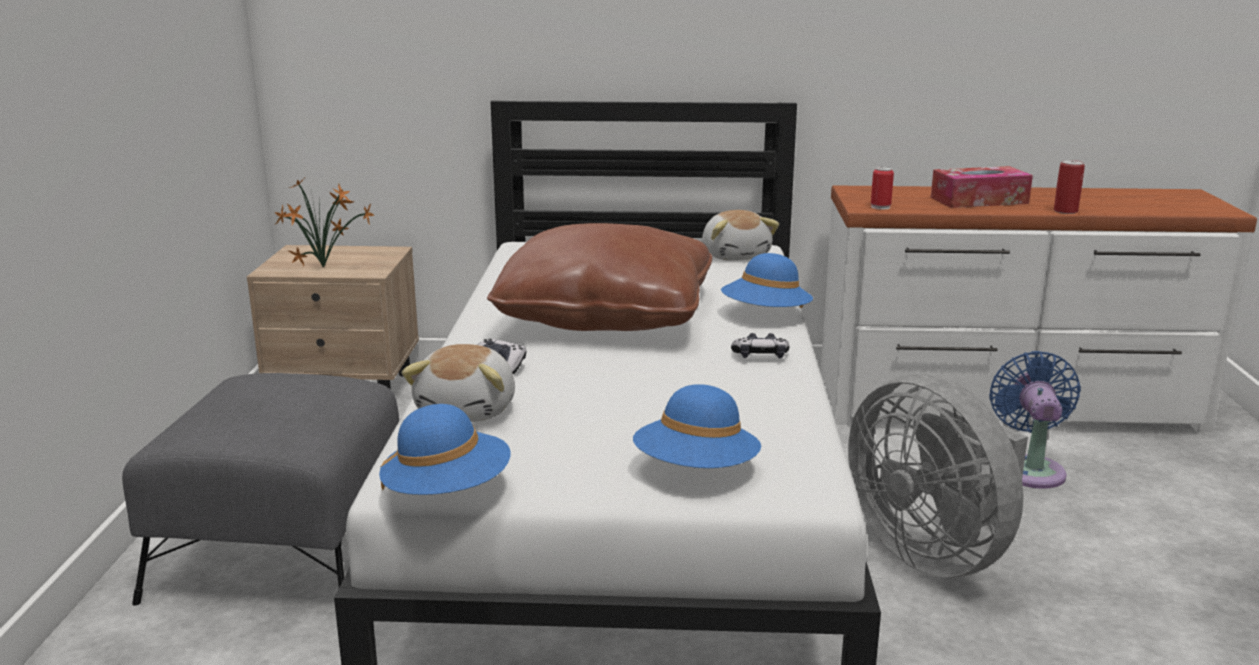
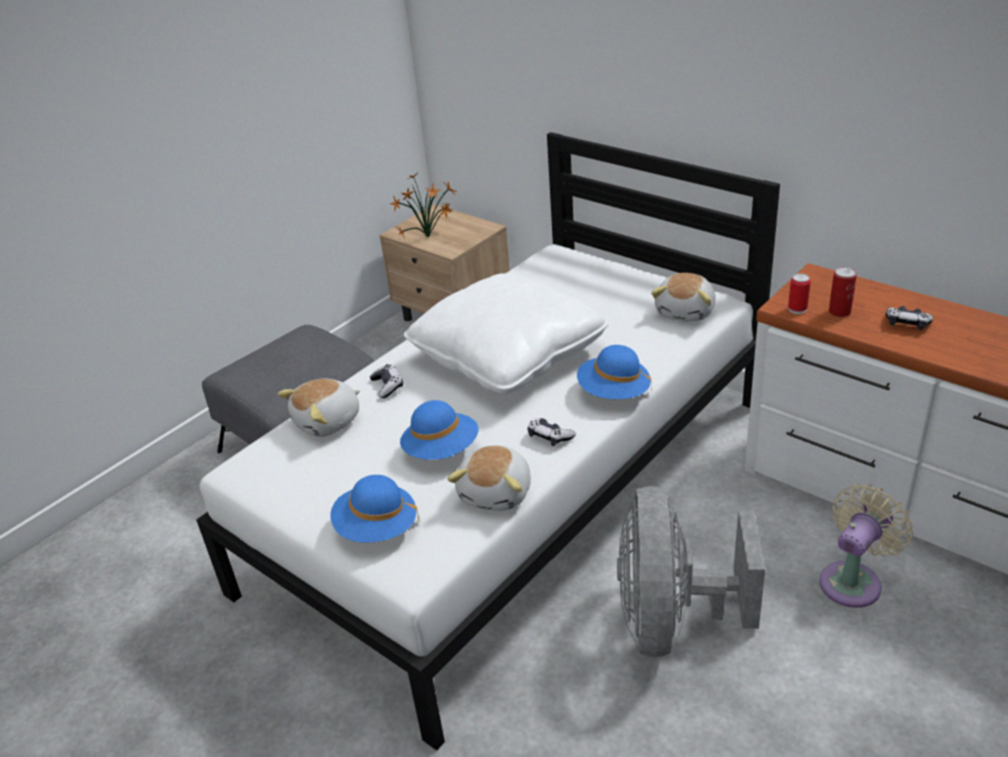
camera: 40 degrees right, 15 degrees up
(447, 492) = (246, 487): blue hat -> blue hat (441, 450)
(606, 316) = (507, 356): brown pillow -> white pillow
(782, 406) = (497, 493): none -> plush toy
(979, 200) = (907, 323): tissue box -> game controller
(1030, 469) = (853, 580): blue fan -> beige fan
(1065, 211) = (967, 365): can -> can (839, 312)

